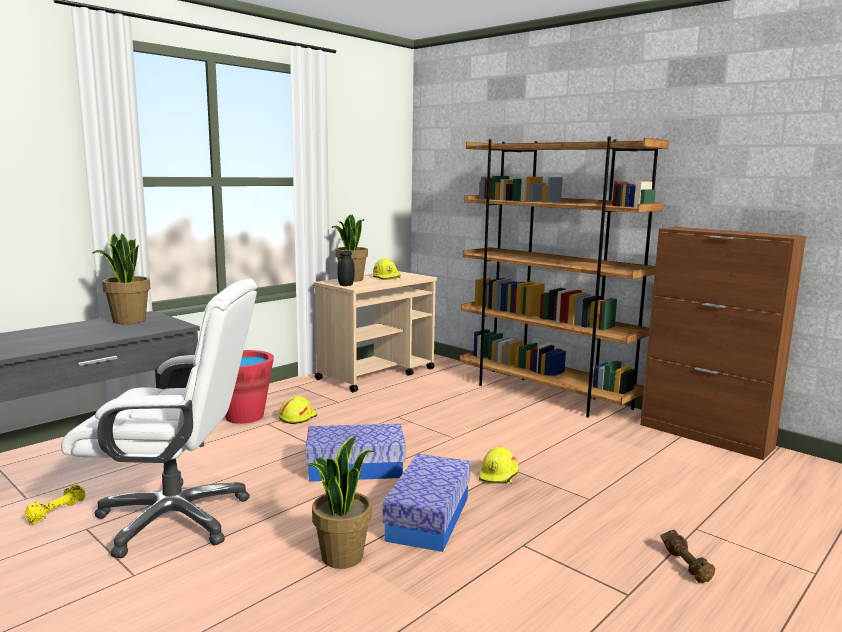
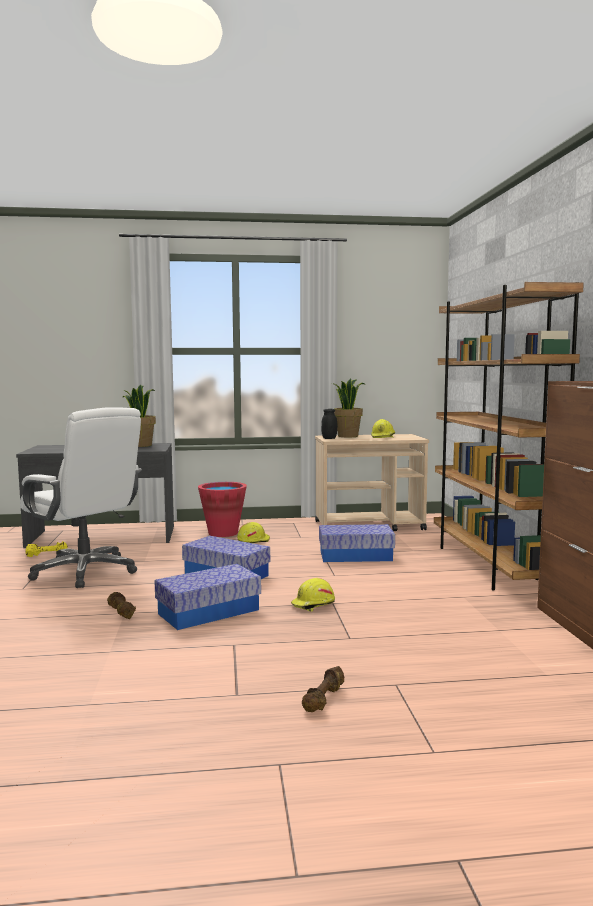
camera: 40 degrees right, 5 degrees down
(342, 556) = (121, 613): potted plant -> brown dumbbell
(430, 411) = (355, 556): none -> storage box

